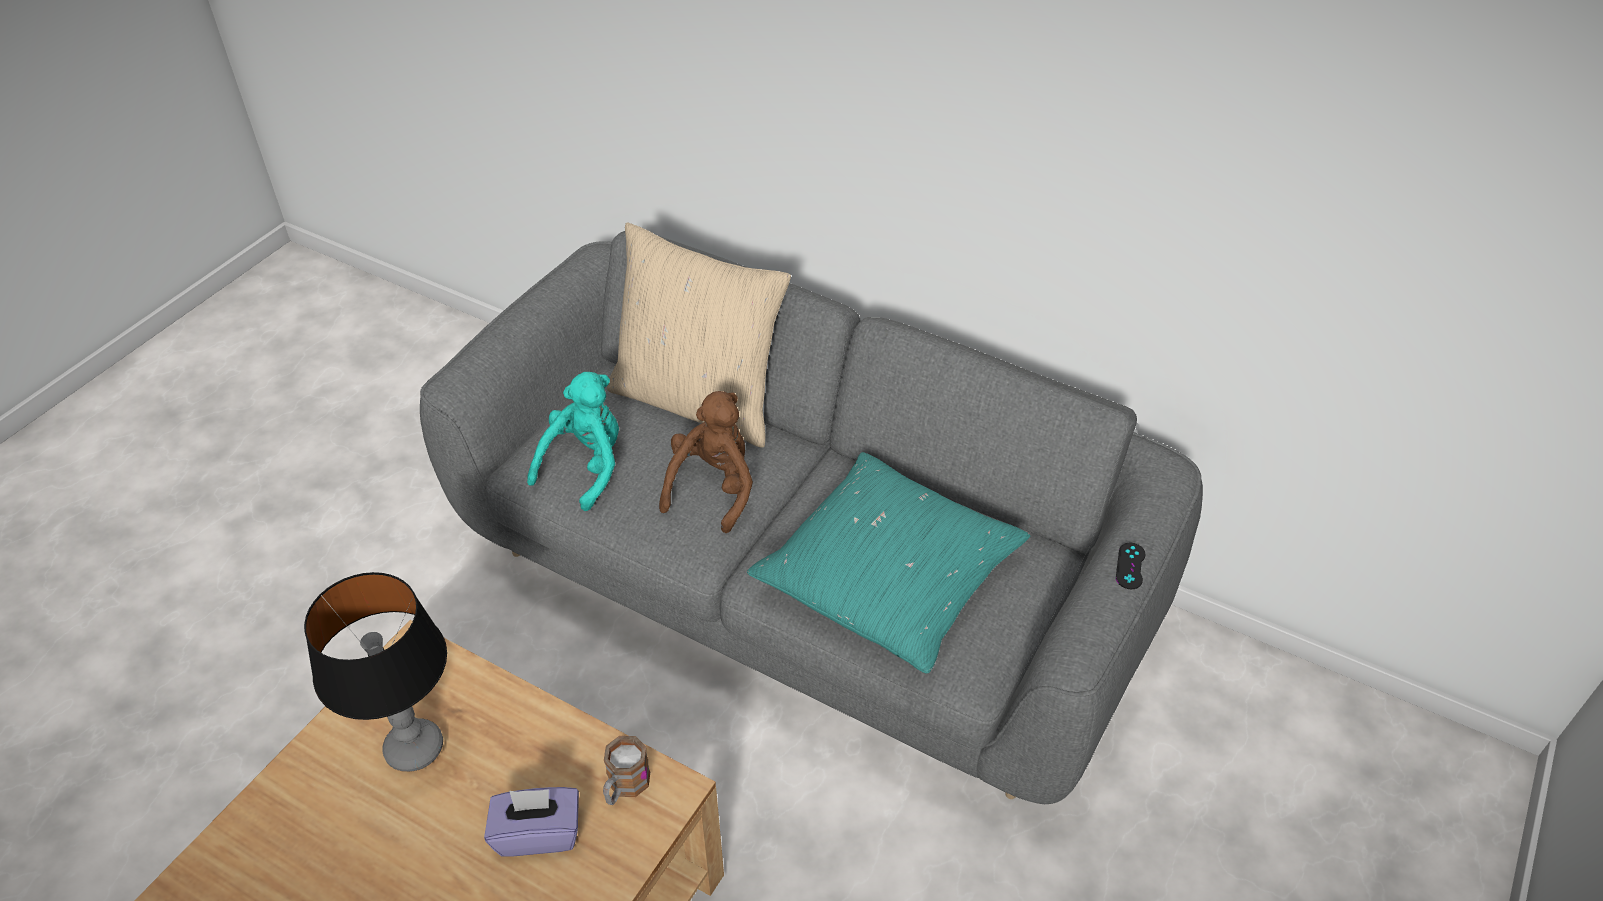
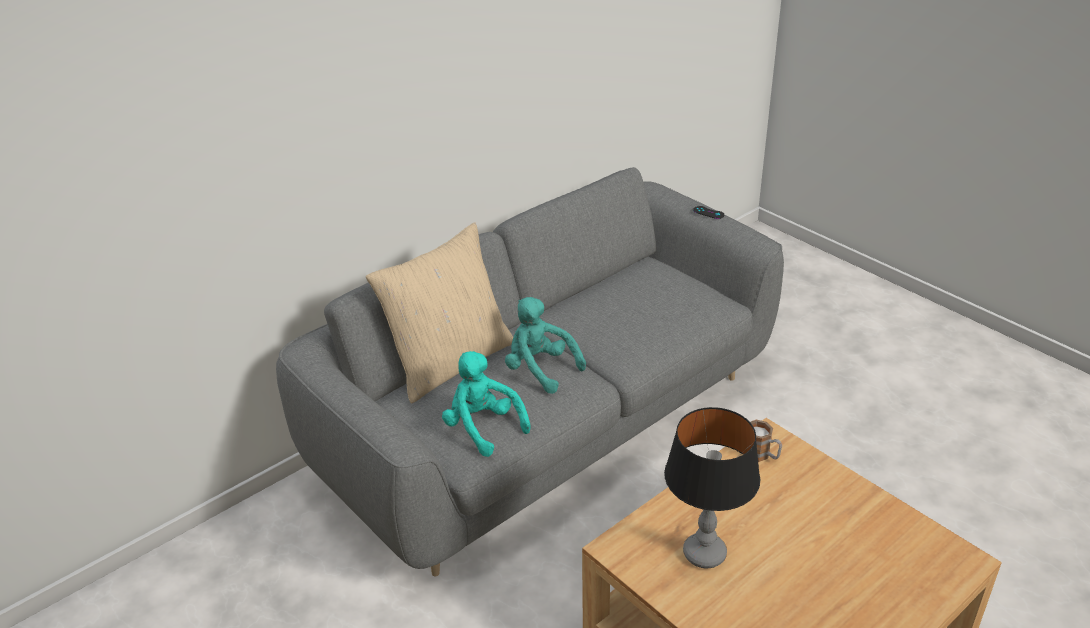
camera: 70 degrees left, 10 degrees down
(538, 833) = (787, 498): purple tissue box -> none
(713, 488) = (540, 369): brown plush toy -> turquoise plush toy
(889, 577) = (649, 314): turquoise pillow -> none

